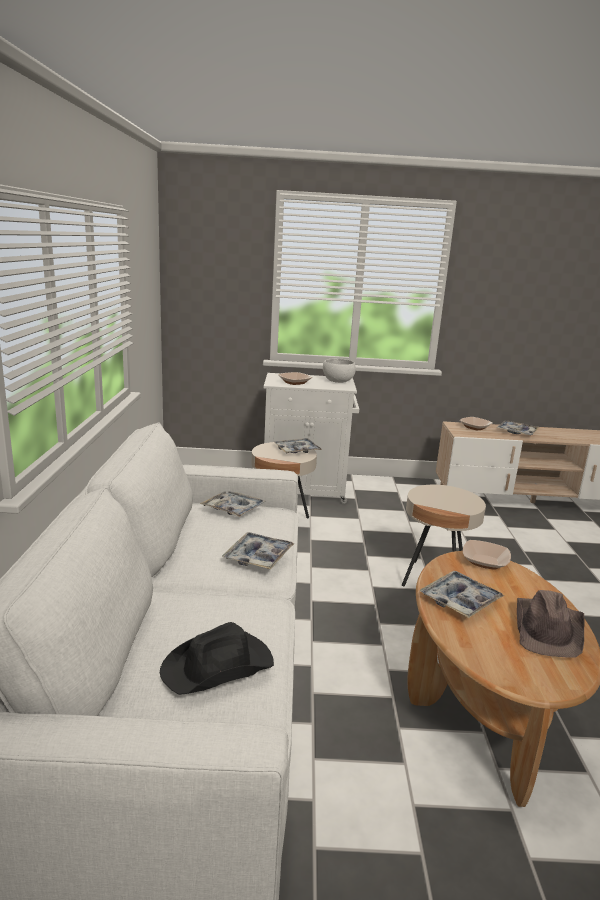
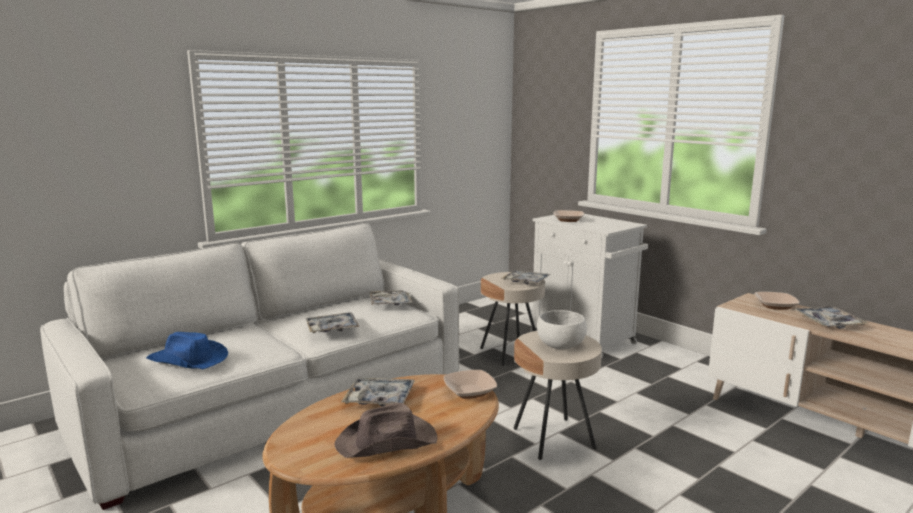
camera: 50 degrees right, 5 degrees down
(219, 667) = (188, 360): black hat -> blue hat
(338, 381) = (618, 224): white bowl -> white bowl (561, 345)

